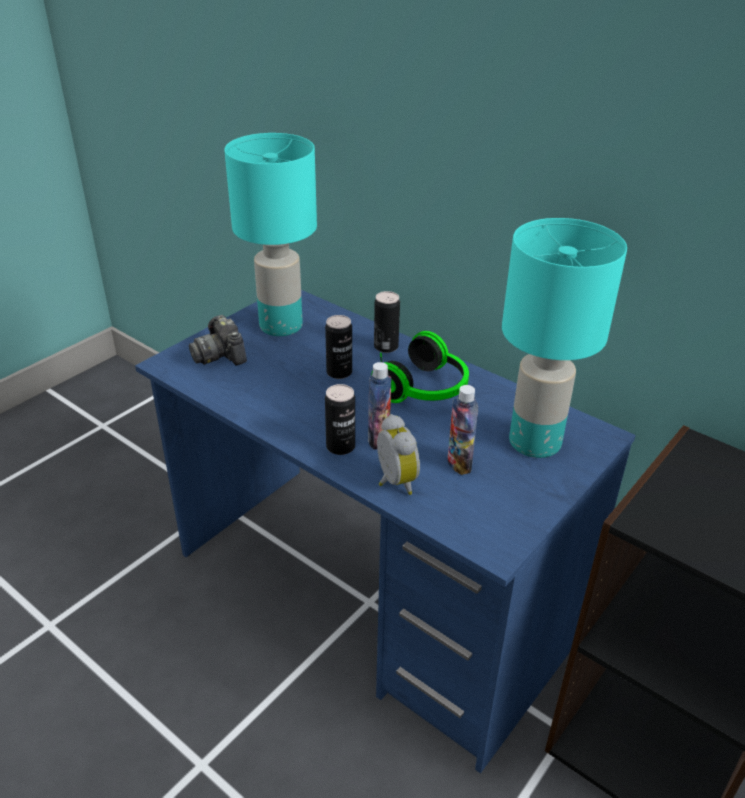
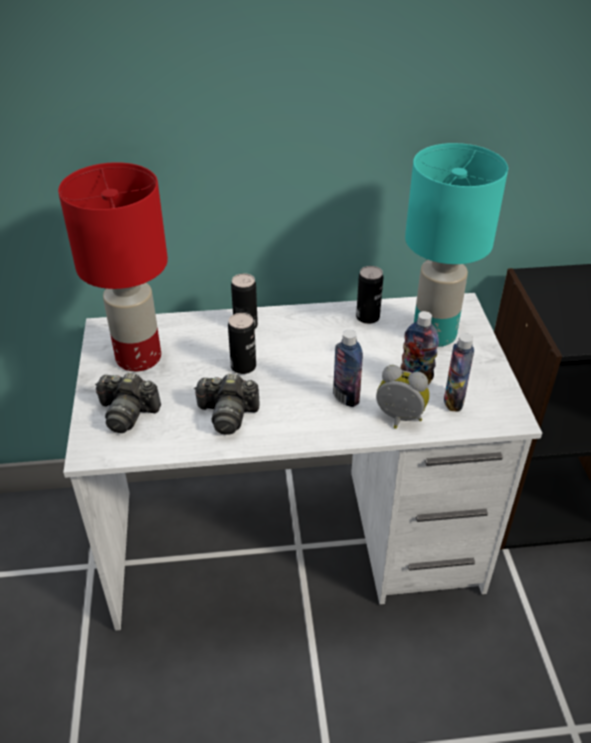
camera: 45 degrees left, 5 degrees up
(278, 396) = (228, 414): none -> camera
(280, 325) = (137, 357): turquoise table lamp -> red table lamp
(340, 446) = (330, 420): can -> can (367, 317)
(371, 597) = (295, 542): blue desk -> white desk
(426, 390) = (321, 341): headphones -> none
(463, 501) = (453, 401): none -> bottle

